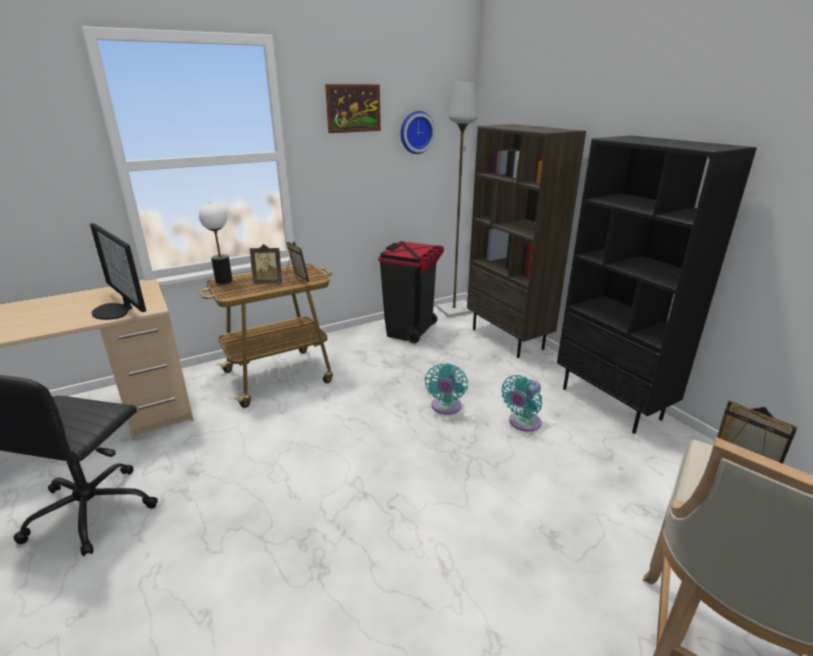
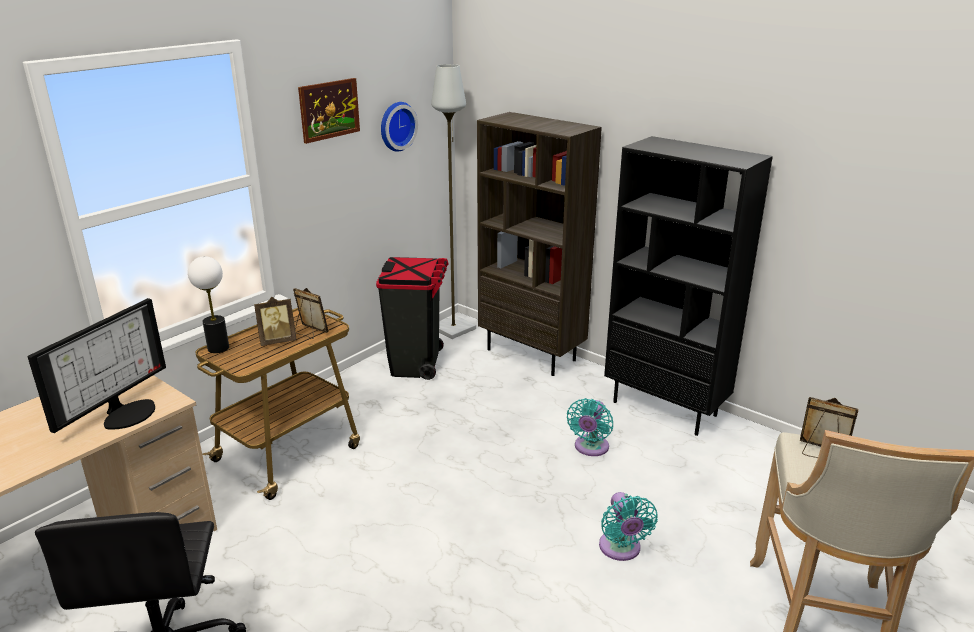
camera: 20 degrees left, 0 degrees up
(116, 310) = (126, 413): monitor -> monitor turned 90 degrees counterclockwise
(445, 407) = (504, 448): turquoise fan -> turquoise fan (621, 549)

